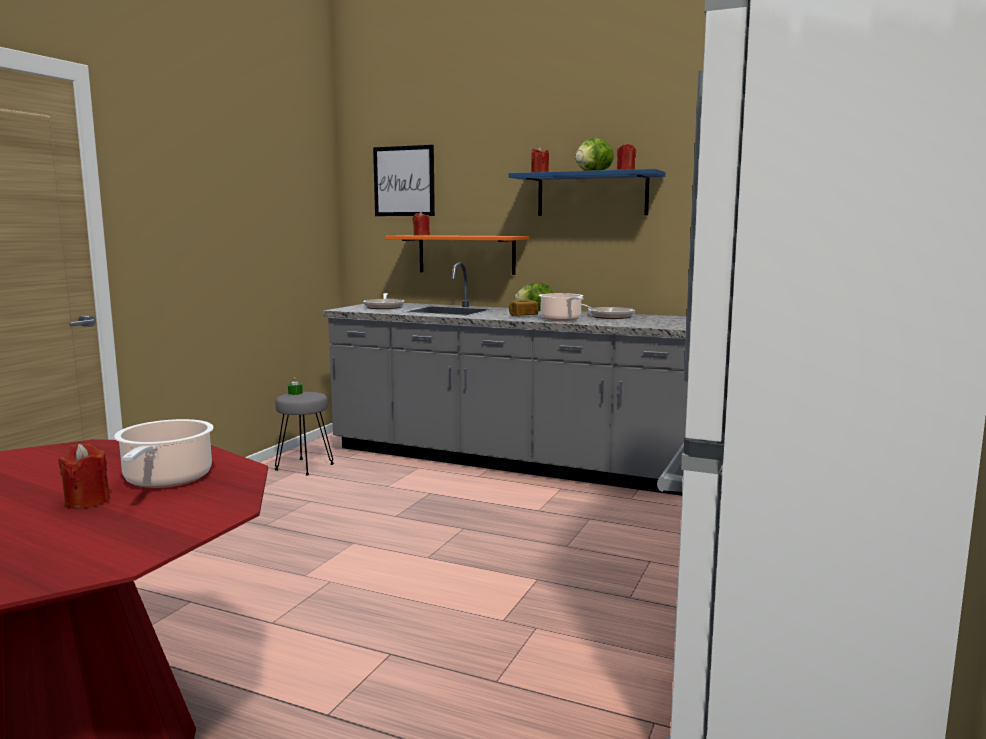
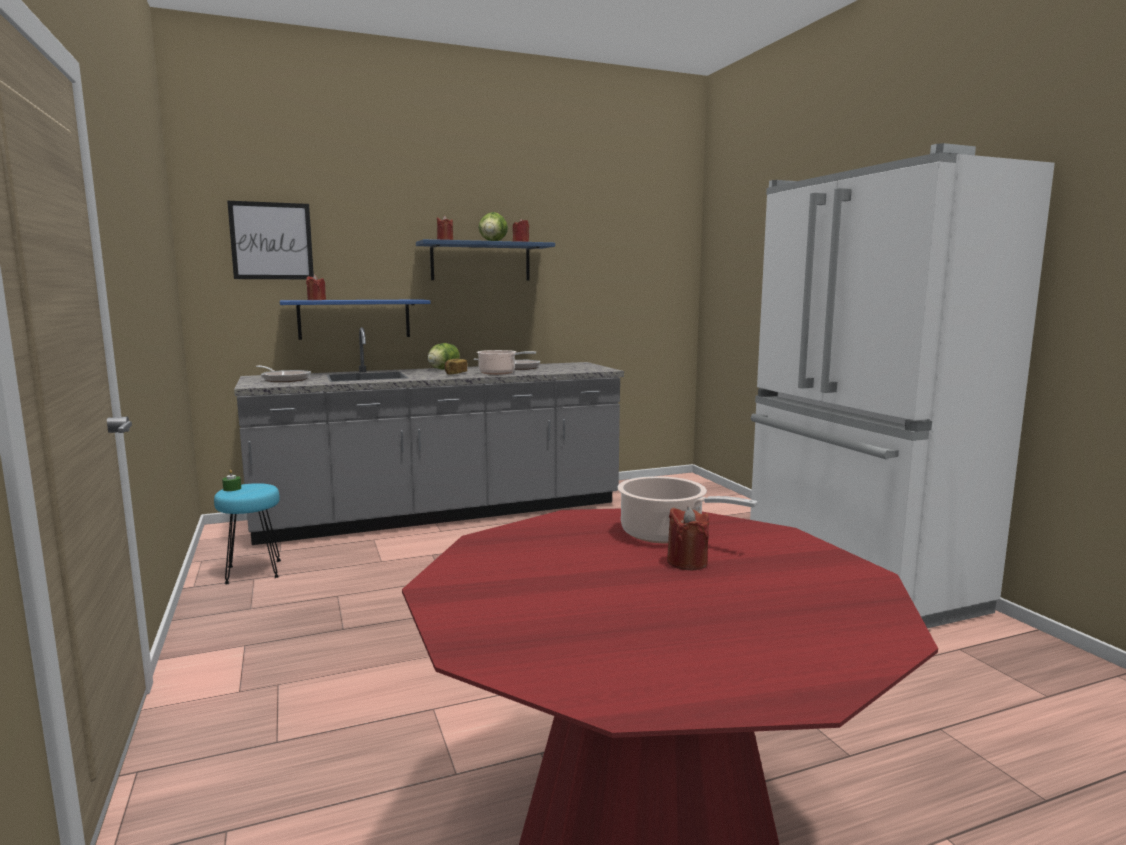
camera: 45 degrees left, 0 degrees up
(305, 467) = (253, 571): grey stool -> turquoise stool
(466, 254) = (354, 319): orange shelf -> blue shelf

